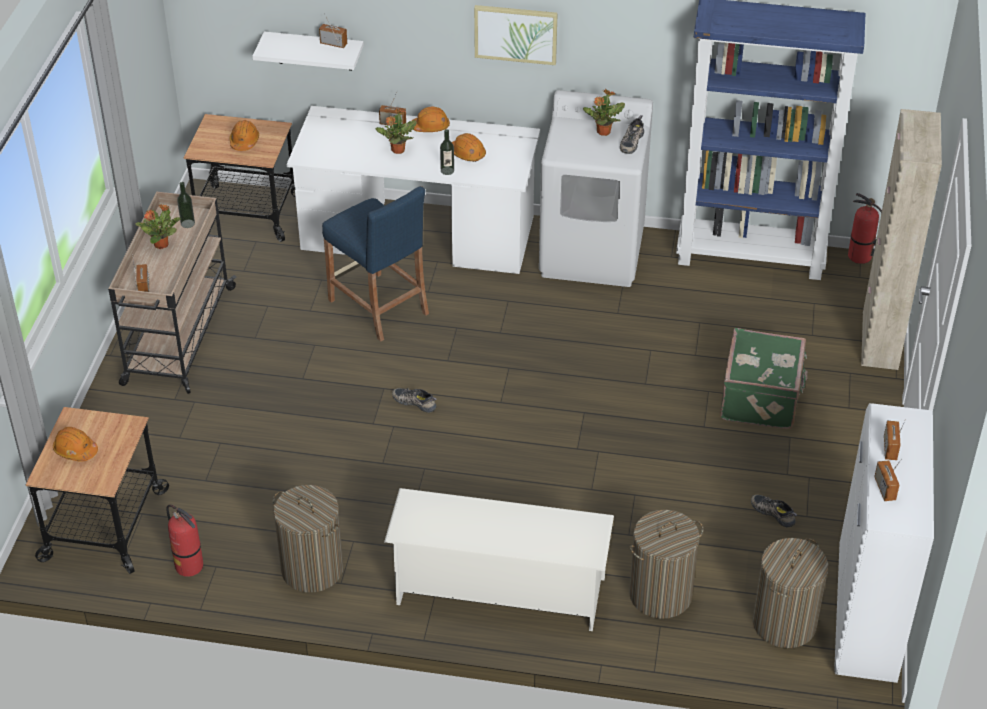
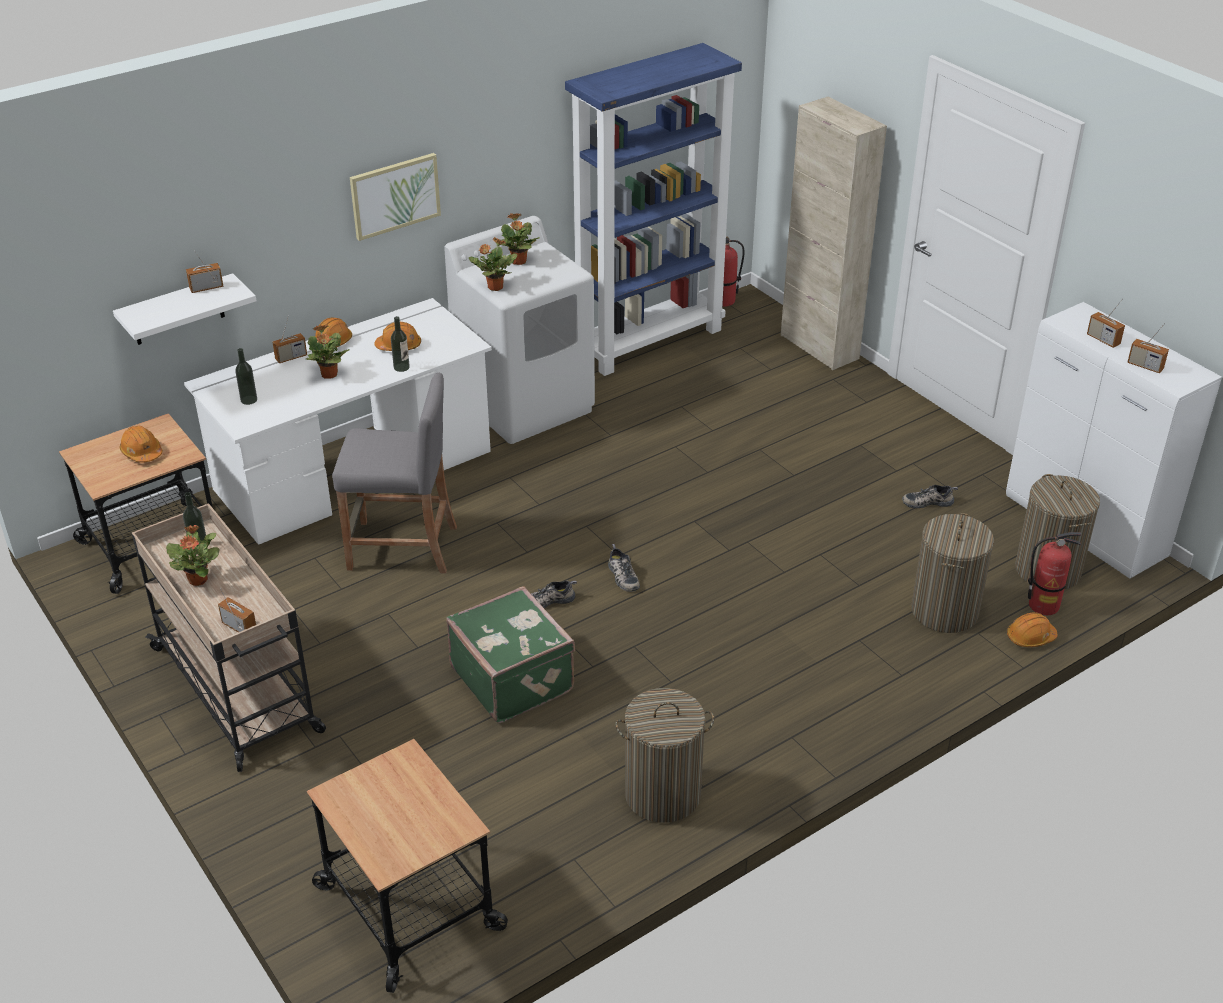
camera: 45 degrees left, 5 degrees down
(75, 450) = (384, 820): orange hard hat -> orange hard hat (1030, 637)
(189, 566) = (549, 878): fire extinguisher -> fire extinguisher (1043, 605)
(329, 140) = (249, 400): none -> bottle
(378, 307) = (402, 548): blue stool -> grey stool
(499, 591) = (833, 695): white shoe rack -> none
(557, 143) = (494, 287): none -> potted plant
(631, 141) = (552, 257): shoe -> shoe (622, 576)
(762, 399) = (803, 431): green suitcase -> green suitcase (513, 678)

